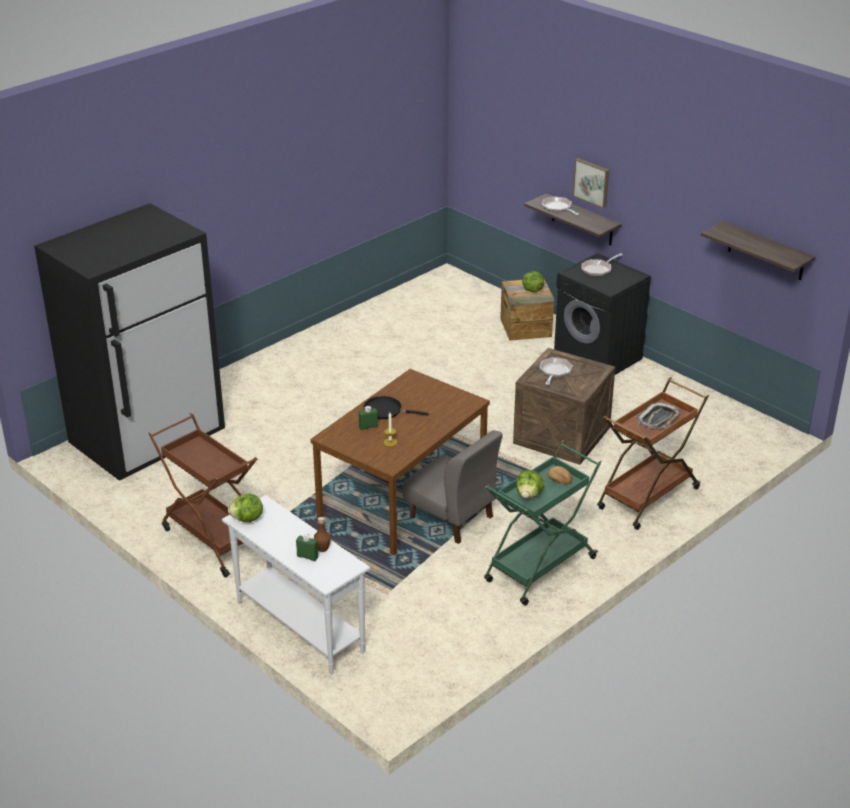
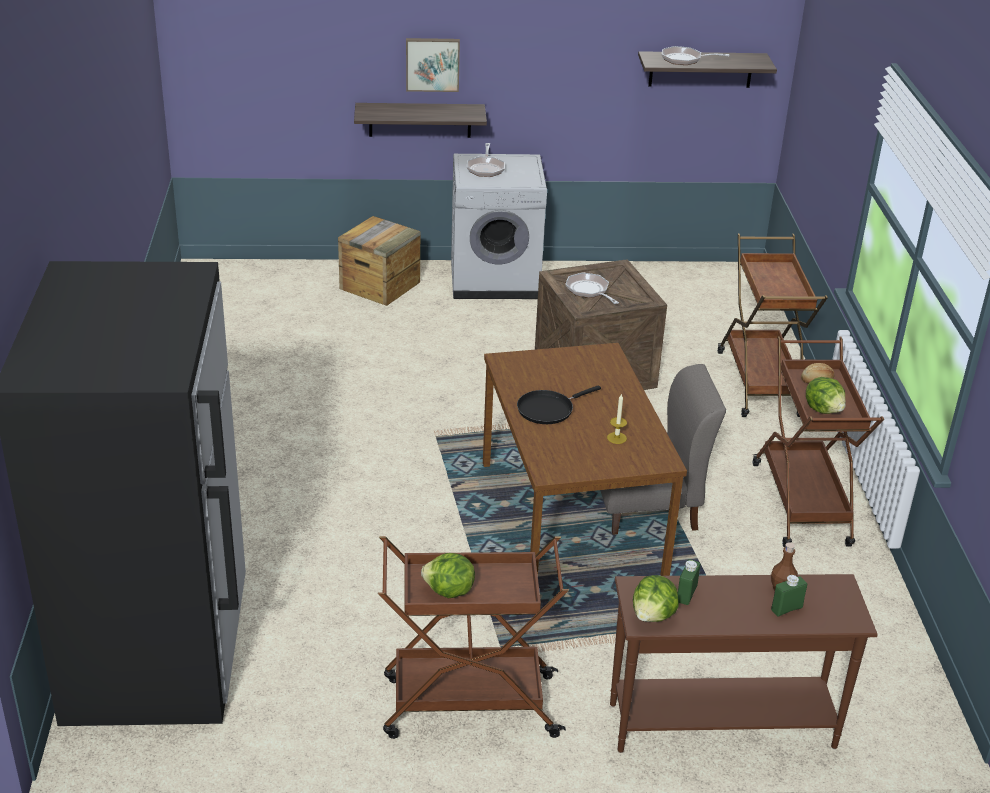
camera: 50 degrees left, 0 degrees up
(298, 626) = (720, 727): white console table -> brown console table
(368, 427) = (566, 436): green bottle -> green bottle (686, 594)
(532, 290) = (384, 232): lettuce -> lettuce (449, 592)
(539, 570) = (801, 505): green cart -> brown cart
(558, 208) = (398, 112): frying pan -> frying pan (685, 59)
(596, 358) = (495, 282): black washing machine -> white washing machine
(658, 419) = (776, 281): tray -> none

